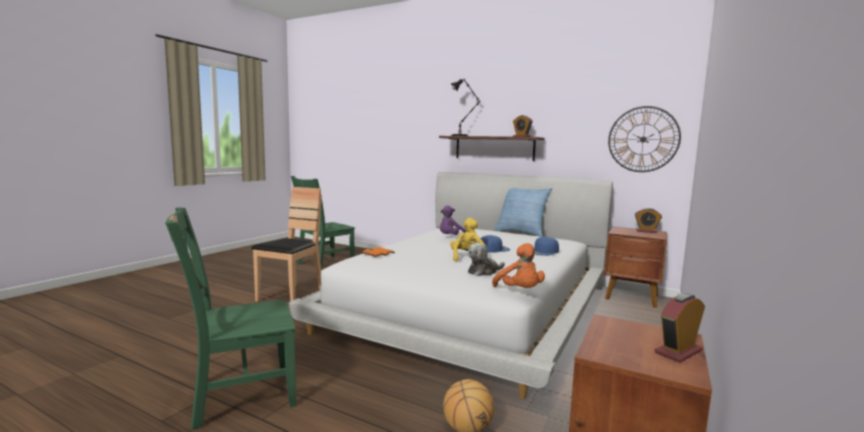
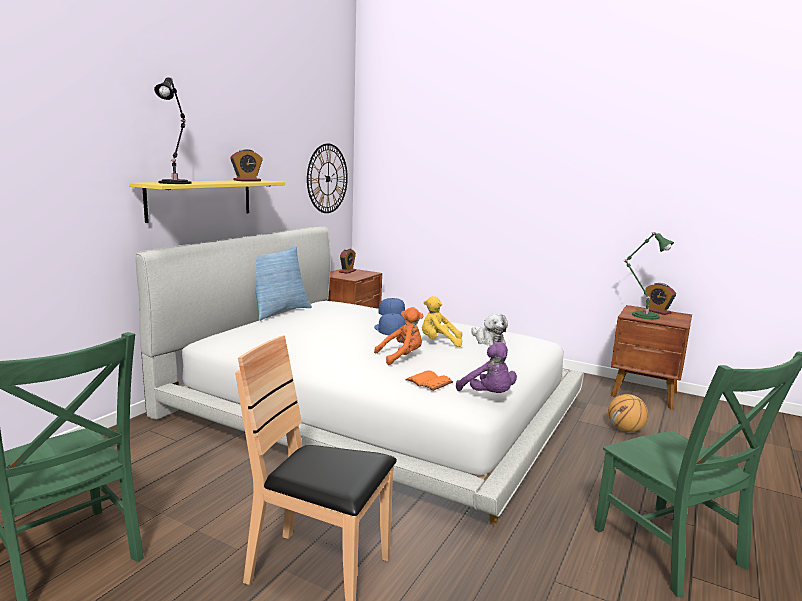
camera: 90 degrees left, 5 degrees up
(451, 238) = (323, 342): purple plush toy -> purple plush toy (488, 395)
(494, 148) = (200, 199): brown shelf -> yellow shelf
(520, 291) = (537, 336): orange plush toy -> orange plush toy (402, 357)
(625, 333) = (643, 315): none -> green table lamp

